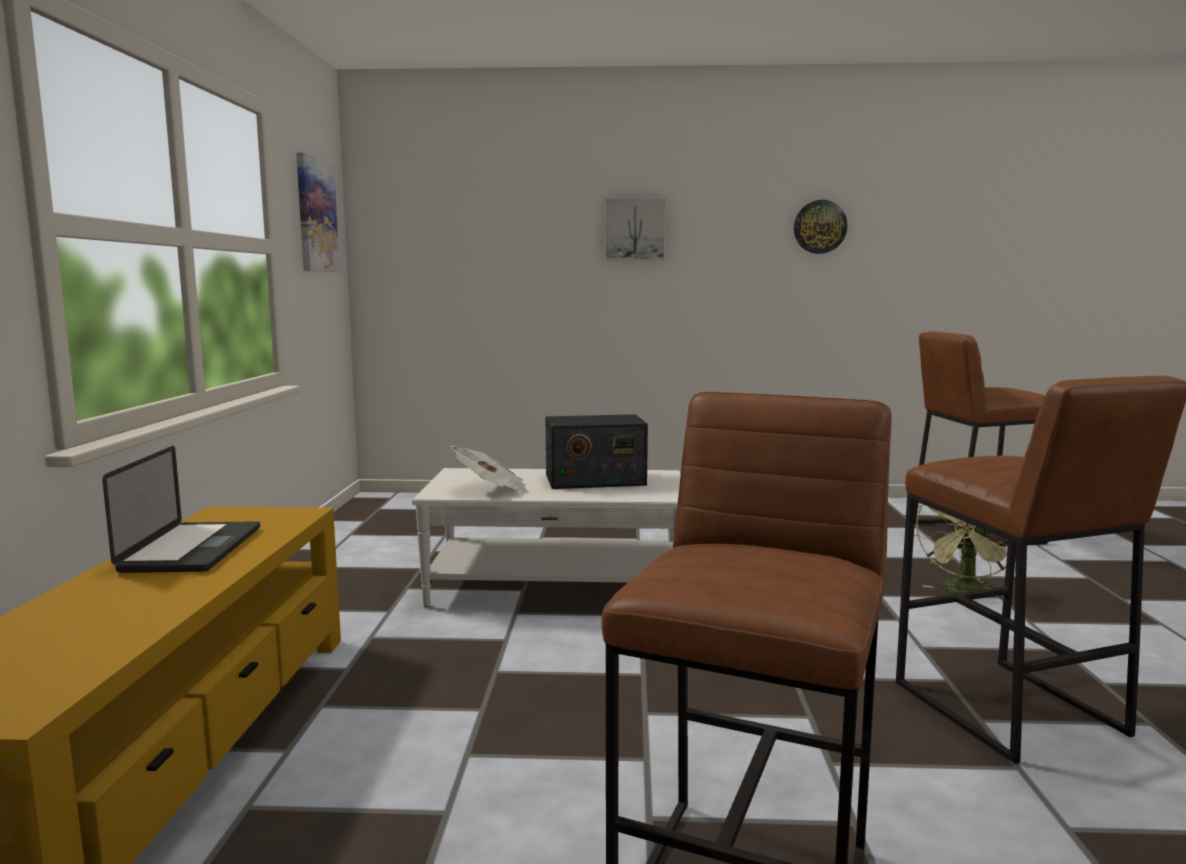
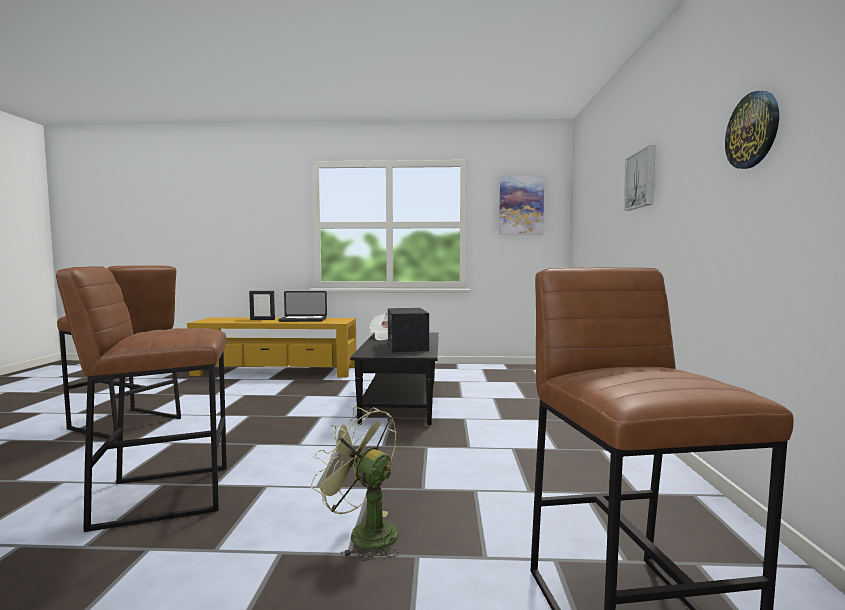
camera: 90 degrees right, 5 degrees down
(99, 601) = (262, 319): none -> picture frame
(558, 587) = (401, 402): white coffee table -> black coffee table

